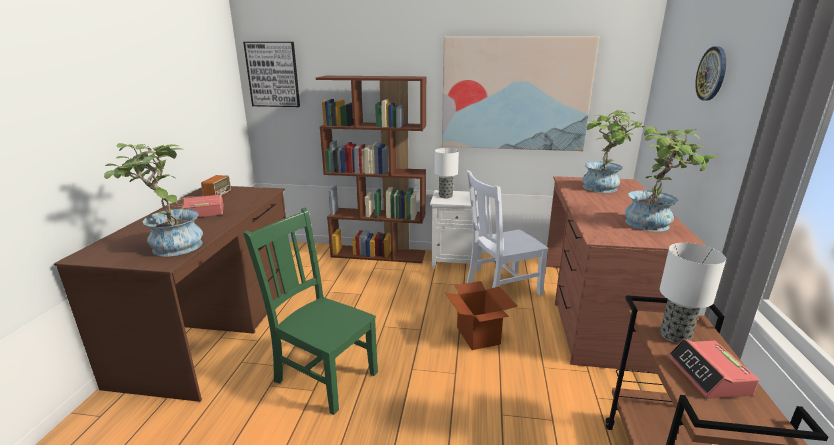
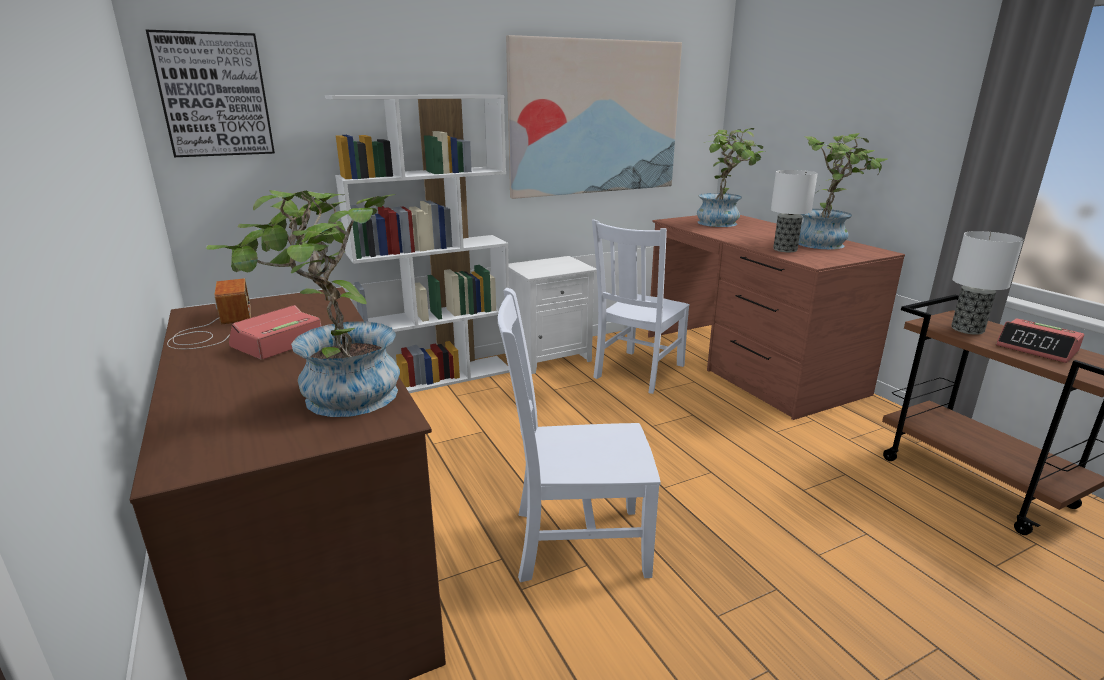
camera: 35 degrees left, 0 degrees up
(323, 375) = (575, 542): green chair -> white chair
(379, 254) = (439, 377): brown bookcase -> white bookcase
(446, 196) = (532, 268): table lamp -> table lamp (785, 249)
(478, 336) = (681, 426): cardboard box -> none
(712, 73) = (851, 75): wall clock -> none

